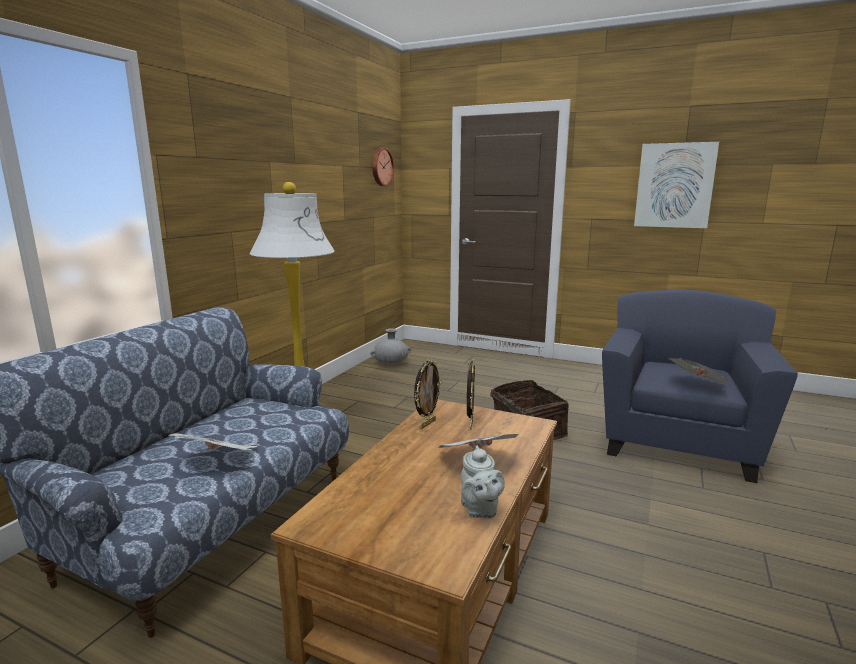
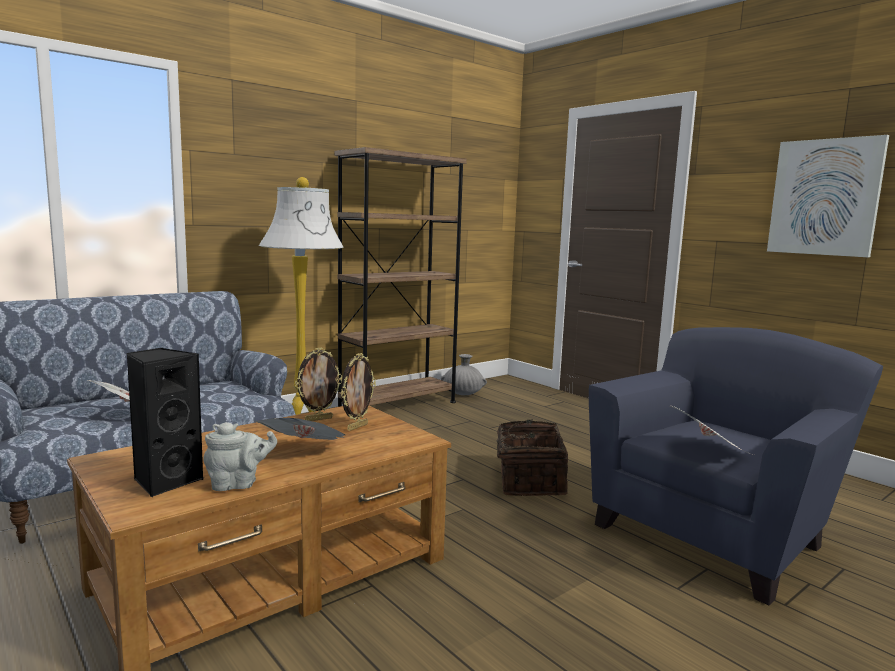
camera: 25 degrees right, 5 degrees down
(351, 385) = (397, 405): none -> brown bookcase
(381, 167) = (483, 176): wall clock -> none
(415, 527) = (166, 481): none -> black speaker
(480, 510) = (238, 484): grey teapot -> grey teapot turned 120 degrees counterclockwise

